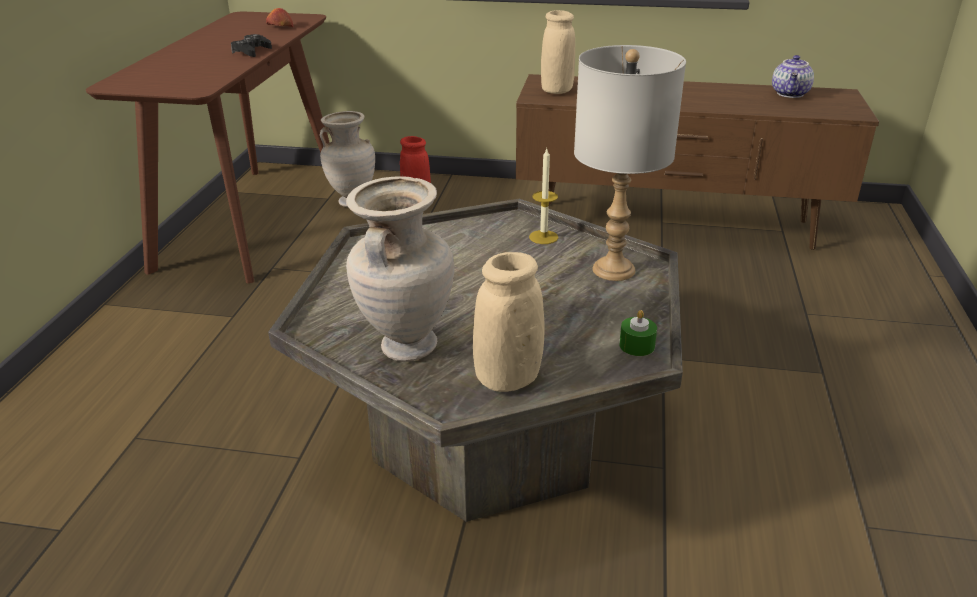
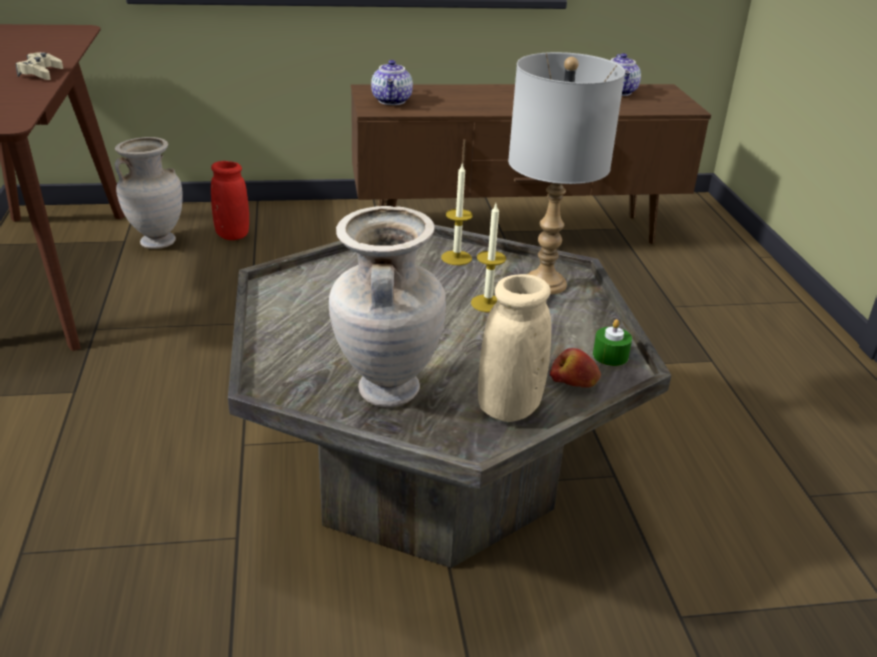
camera: 20 degrees left, 0 degrees up
(251, 51) = (40, 73): black game controller -> beige game controller
(280, 27) = (53, 42): apple -> apple (573, 381)
(547, 281) = (487, 303): none -> candle
(557, 91) = (392, 101): beige vase -> teapot

